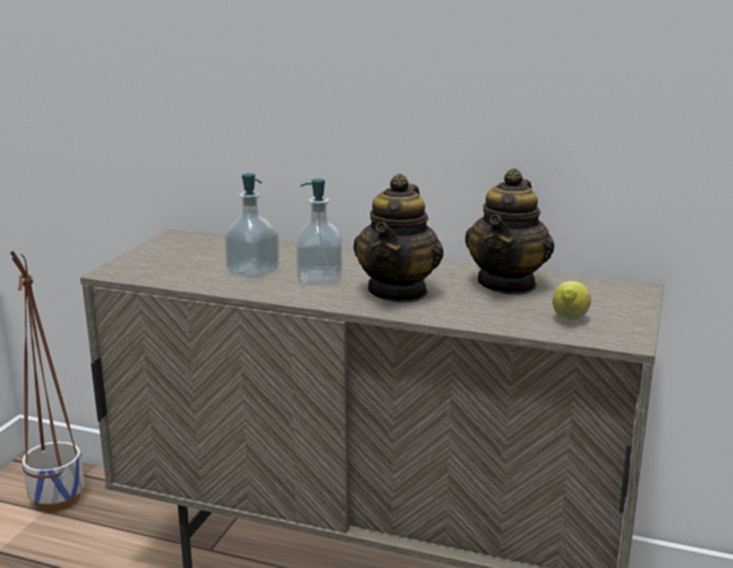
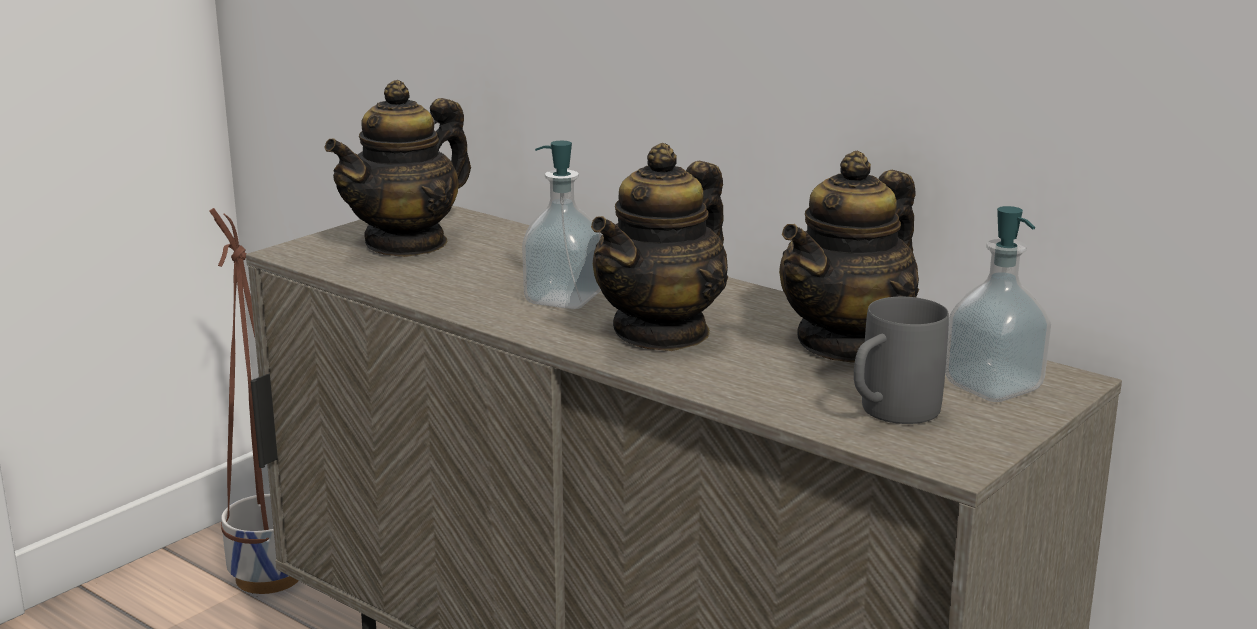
camera: 20 degrees right, 0 degrees up
(185, 257) = (406, 243): none -> teapot
(253, 272) = (479, 276): soap dispenser -> soap dispenser (993, 387)
(569, 320) = (889, 414): lemon -> grey mug

